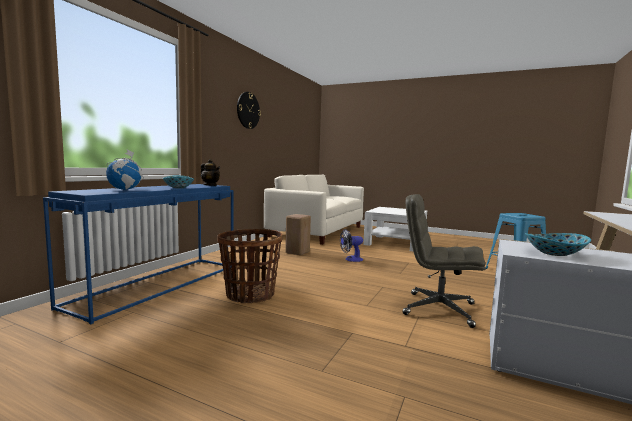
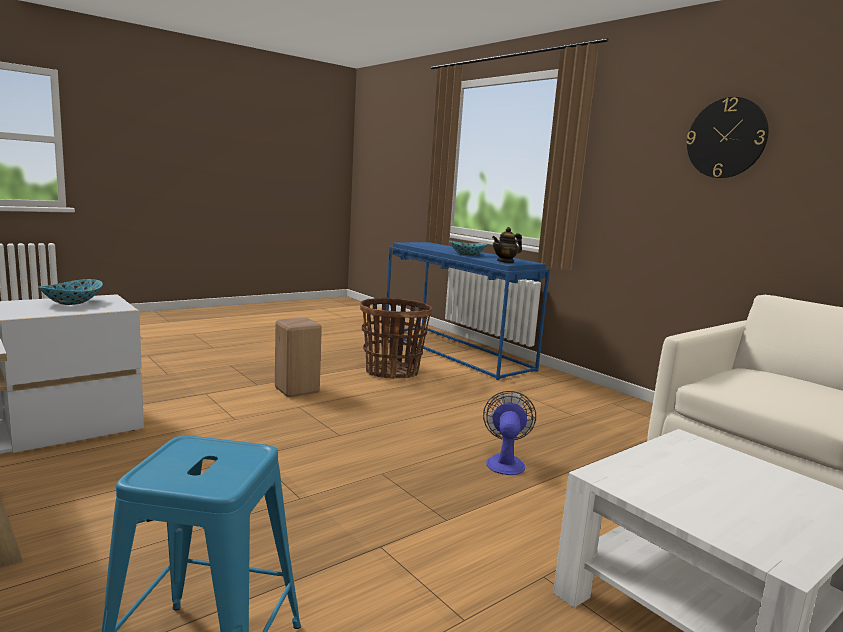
camera: 115 degrees right, 5 degrees up
(125, 189) = (441, 247): globe -> none
(297, 252) = (580, 431): beige stool -> beige stool (298, 390)
(438, 309) = (229, 437): grey office chair -> none

